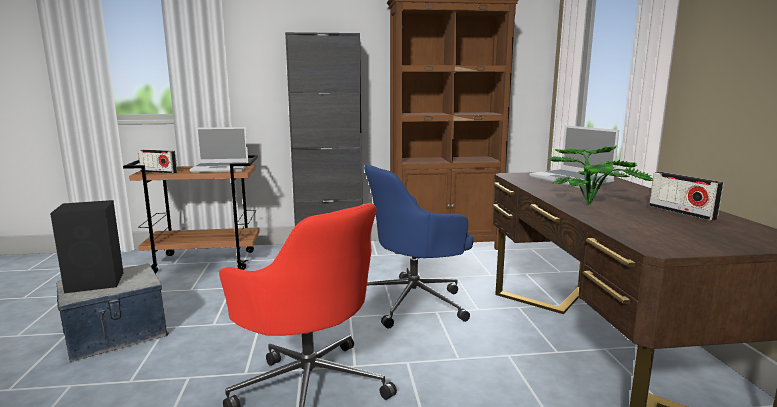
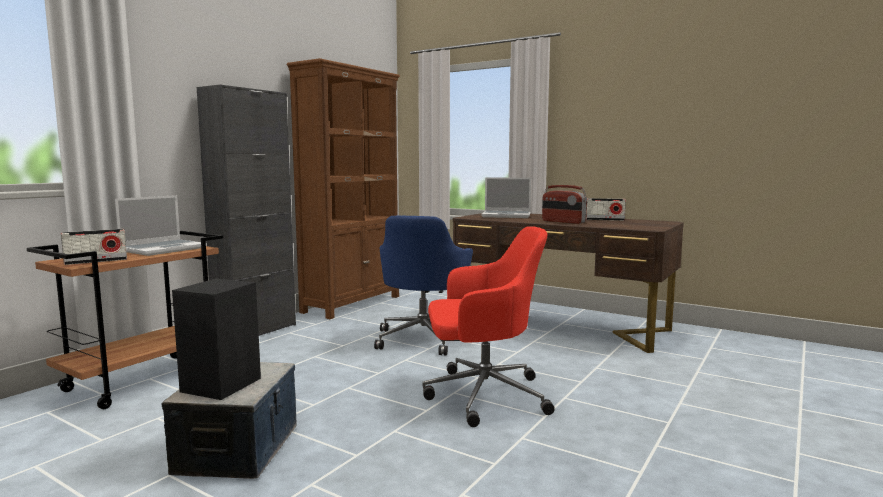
camera: 50 degrees left, 5 degrees down
(591, 203) = (563, 222): potted plant -> radio

